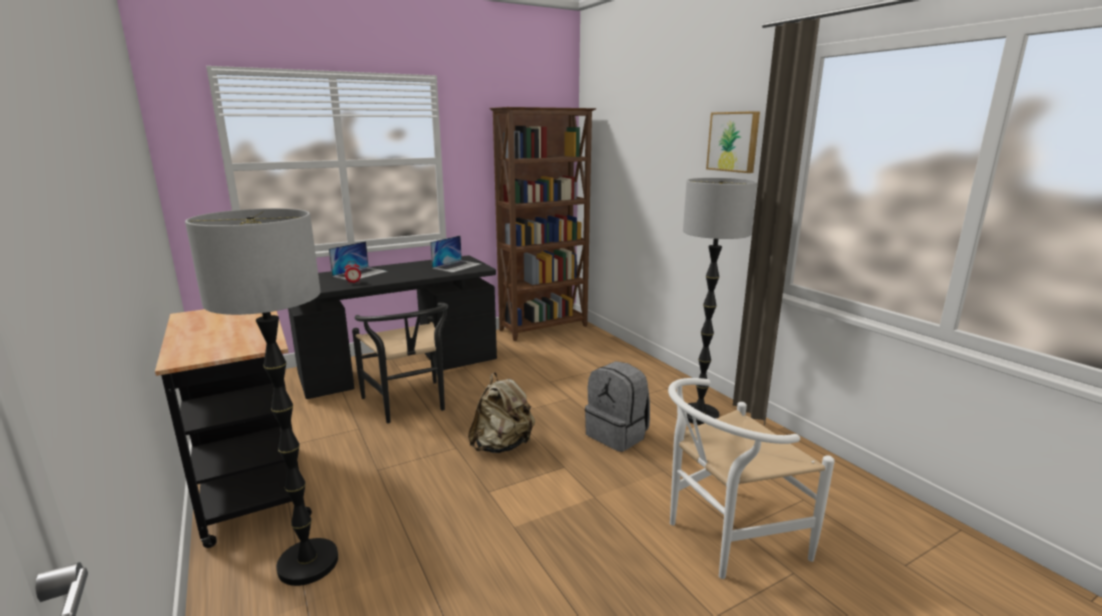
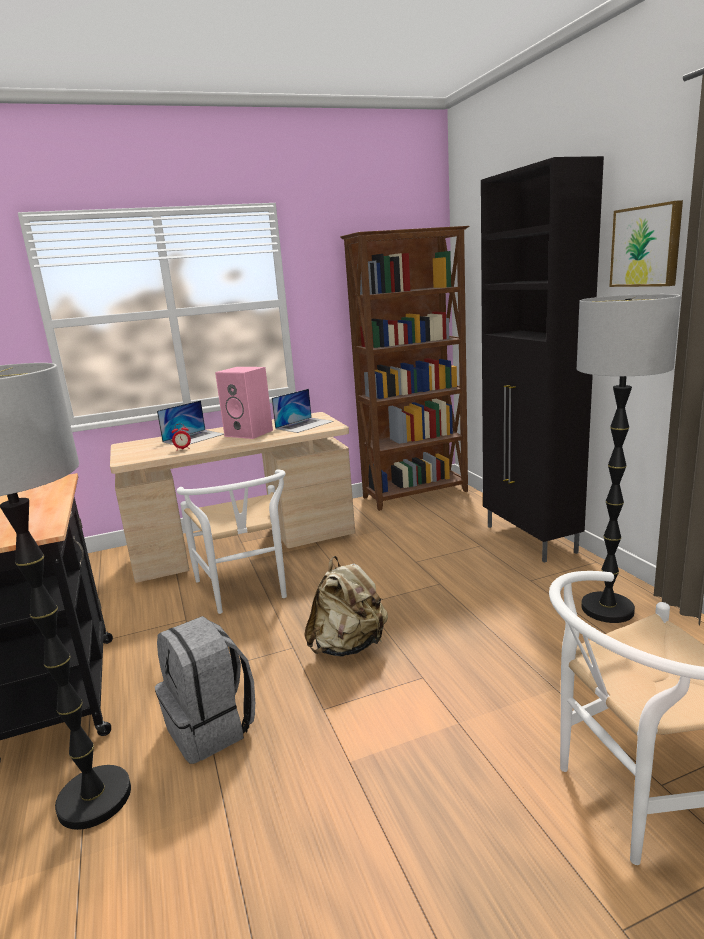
camera: 10 degrees right, 0 degrees up
(401, 369) = (245, 546): black desk -> beige desk
(409, 405) = (247, 591): black chair -> white chair
(410, 271) = (250, 433): none -> pink speaker
(617, 435) = (496, 634): grey backpack -> grey backpack (212, 727)
(639, 365) = (530, 540): none -> black cabinet

